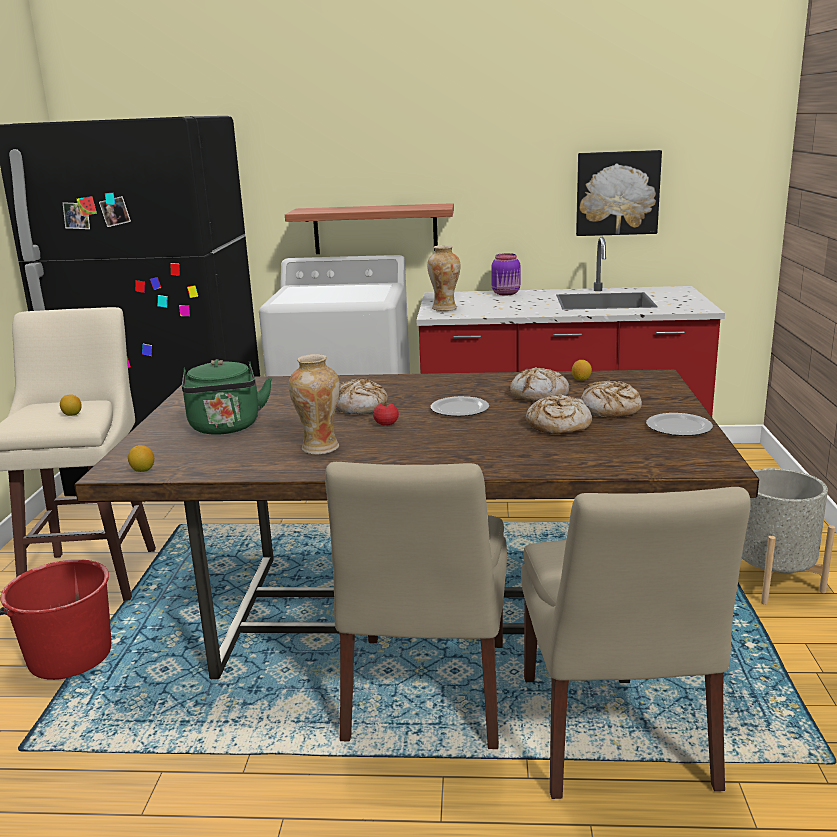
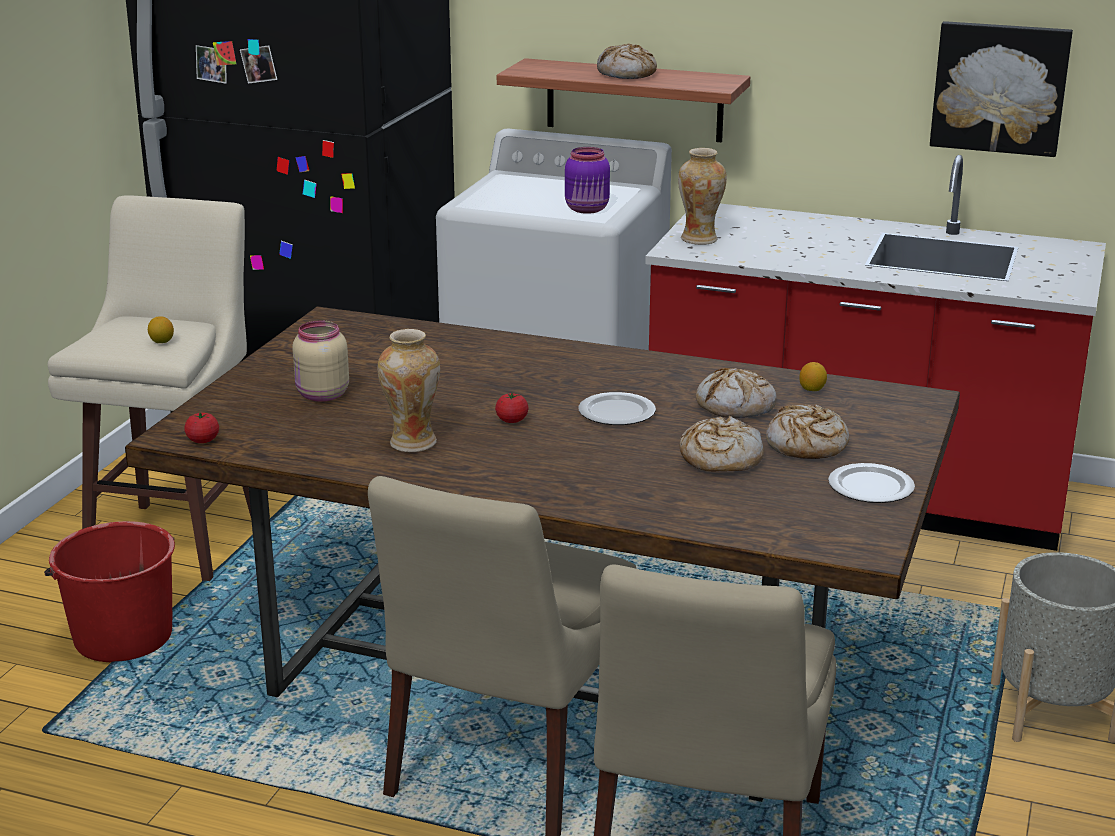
camera: 15 degrees right, 5 degrees up
(143, 470) = (203, 440): lemon -> tomato
(226, 428) = (321, 395): green kettle -> beige jar
(360, 407) = (497, 389): bread -> bread (626, 74)
(506, 293) = (811, 221): purple jar -> purple jar (588, 209)

